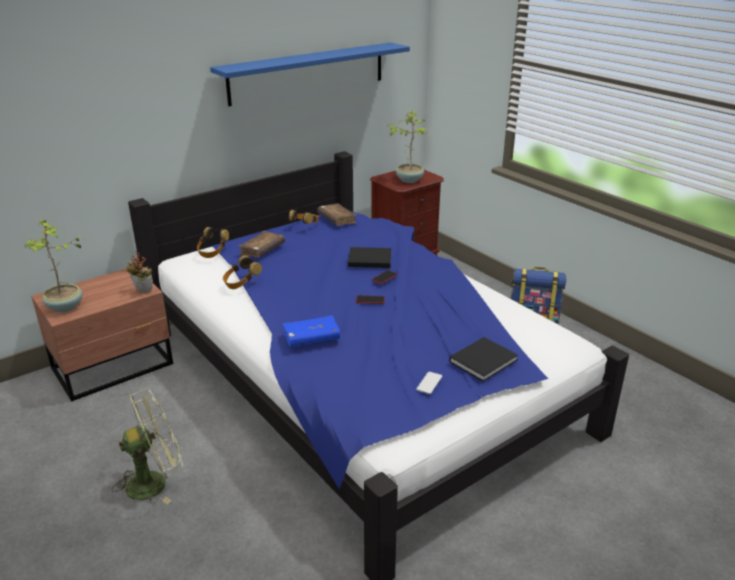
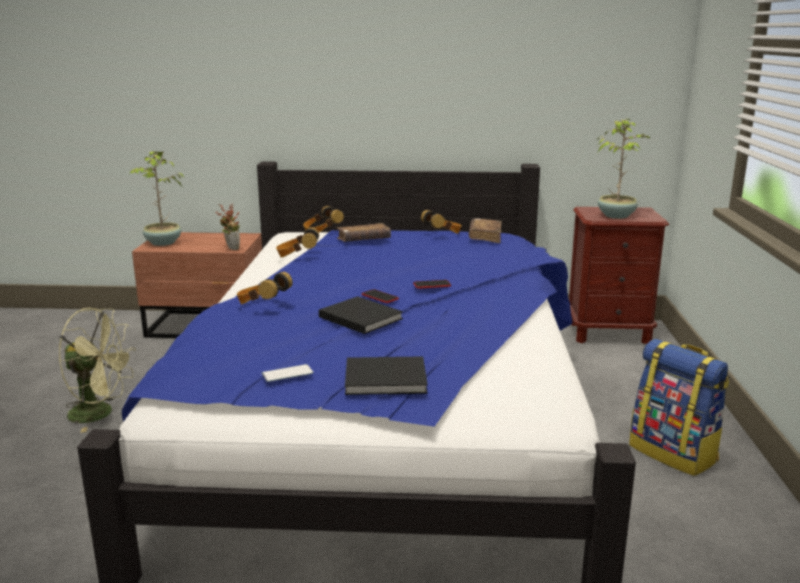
camera: 40 degrees right, 10 degrees down
(308, 73) = (496, 58): blue shelf -> none
(311, 338) = (262, 305): blue book -> headphones
(368, 259) = (448, 269): black book -> black book (359, 317)

